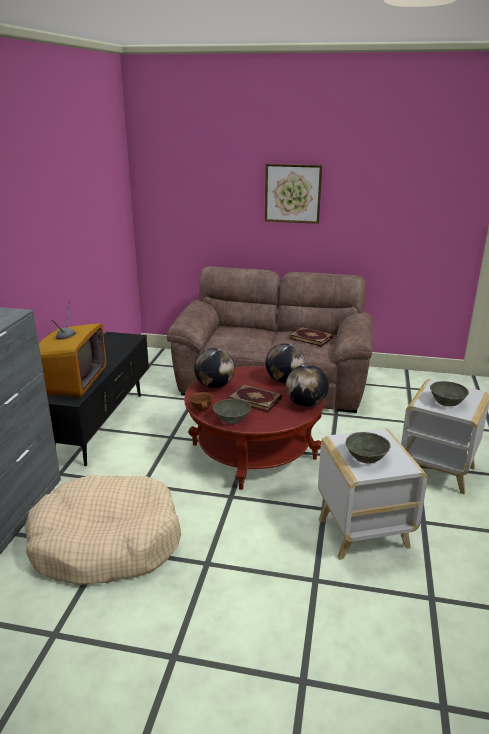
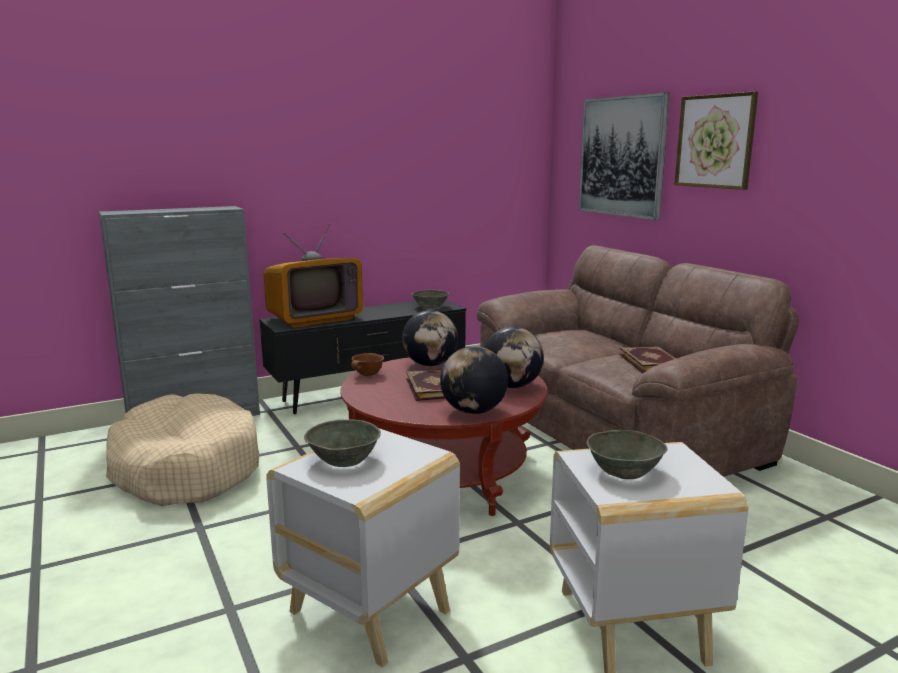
camera: 50 degrees right, 10 degrees down
(212, 201) = (622, 156): none -> picture
(232, 419) = (368, 391): grey bowl -> grey bowl (430, 307)

